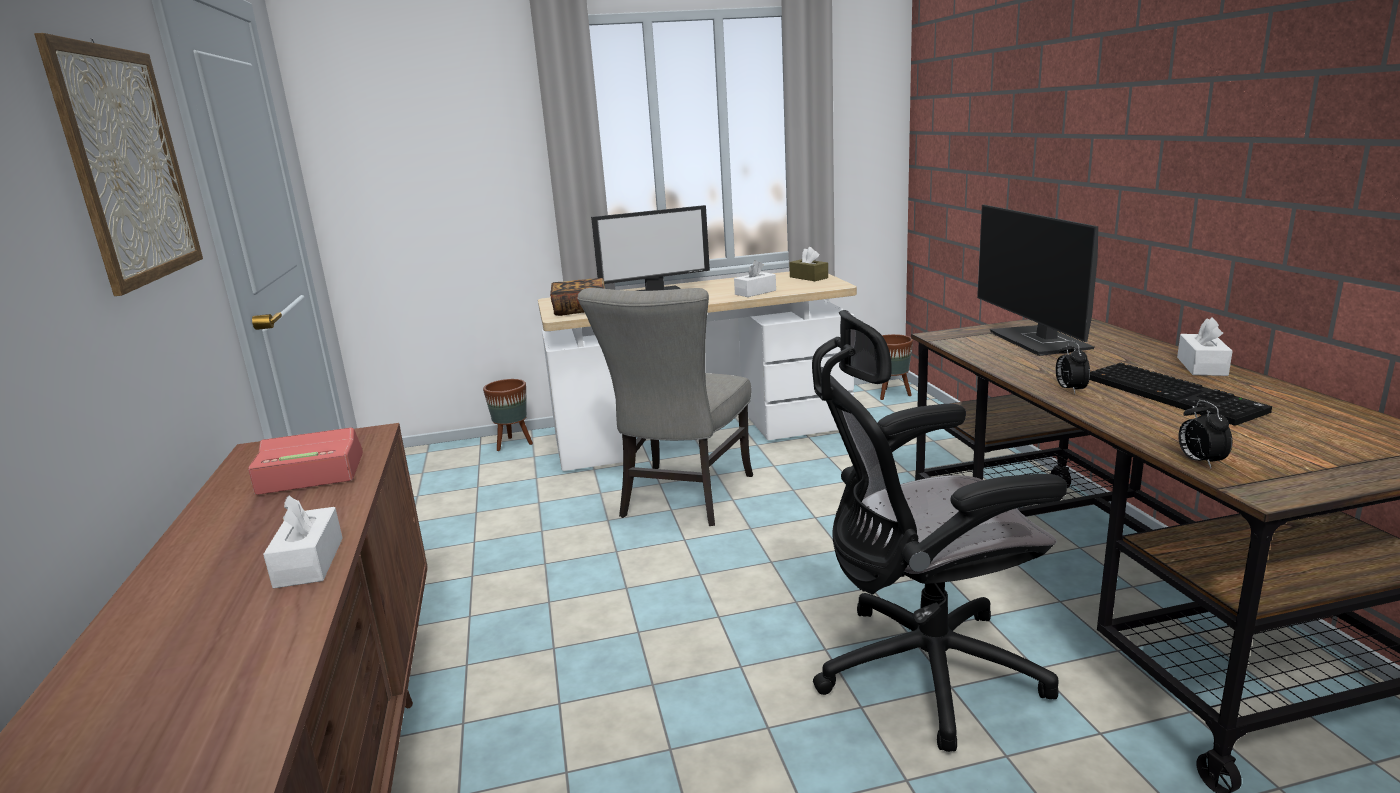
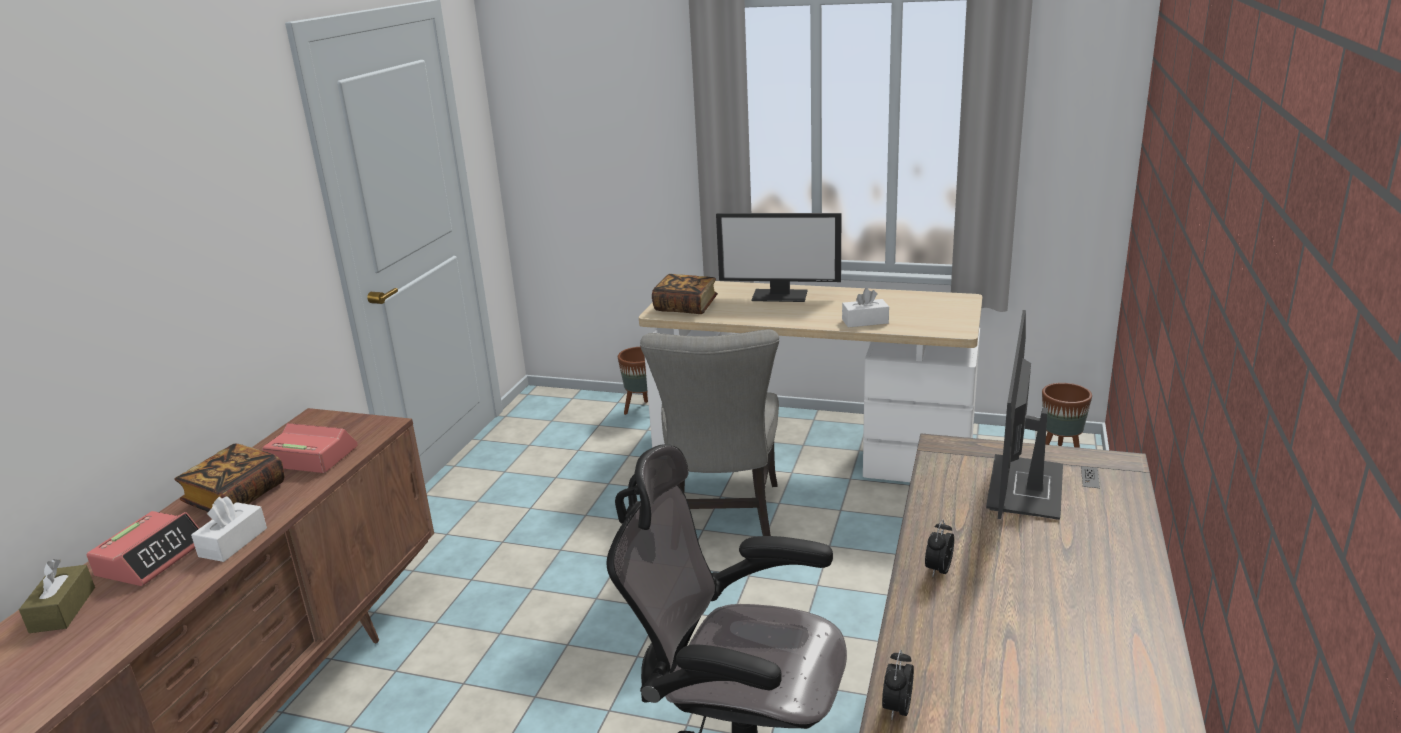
camera: 30 degrees right, 5 degrees up
(127, 162) = (226, 209): picture -> none
(192, 611) = (152, 558): none -> alarm clock
(248, 528) = (236, 497): none -> book
(682, 499) = (722, 521): grey chair -> grey chair turned 45 degrees counterclockwise
(808, 277) = (949, 309): brown tissue box -> brown tissue box (63, 610)
(1175, 395) = (1027, 617): keyboard -> none
(1201, 366) = (1132, 587): white tissue box -> none

